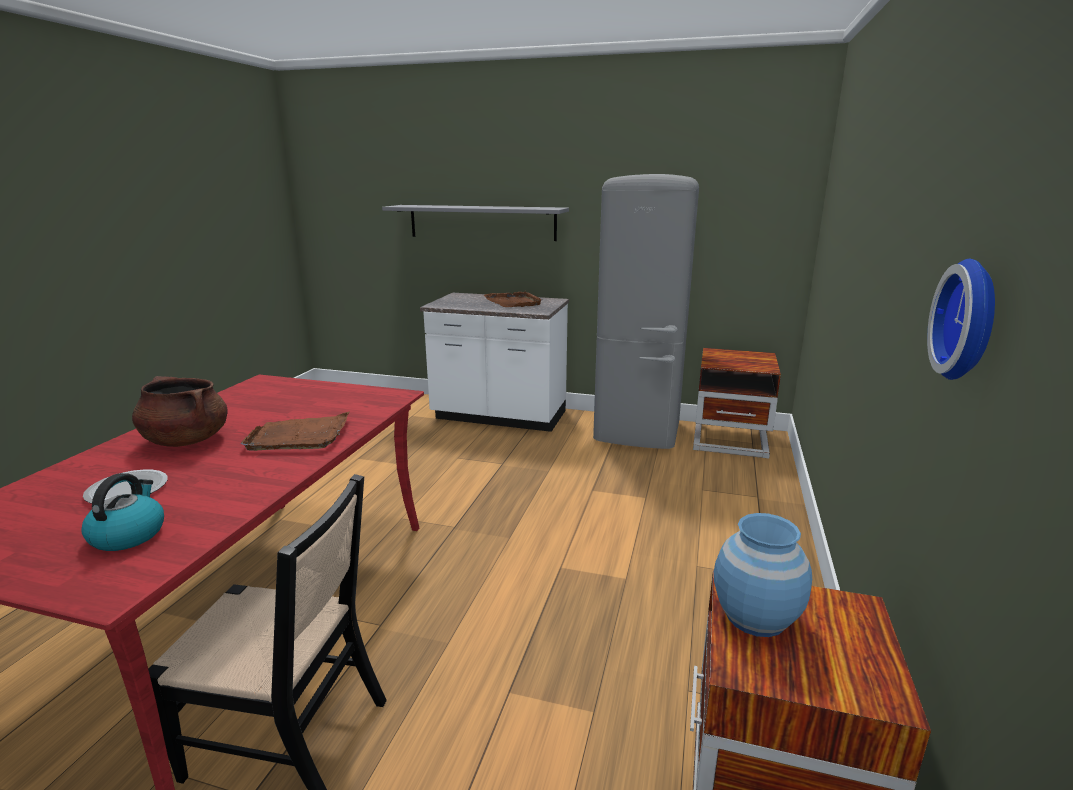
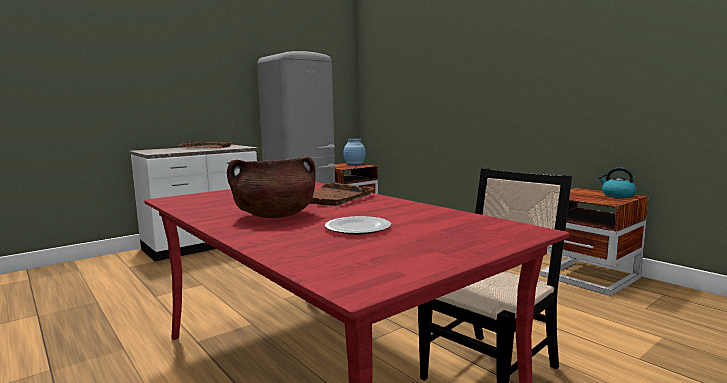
camera: 55 degrees left, 10 degrees down
(128, 534) = (446, 228): kettle -> kettle (617, 195)
(482, 222) = (153, 88): grey shelf -> none
(756, 617) = (580, 197): blue vase -> blue vase (354, 164)
(972, 320) = (594, 72): wall clock -> none

